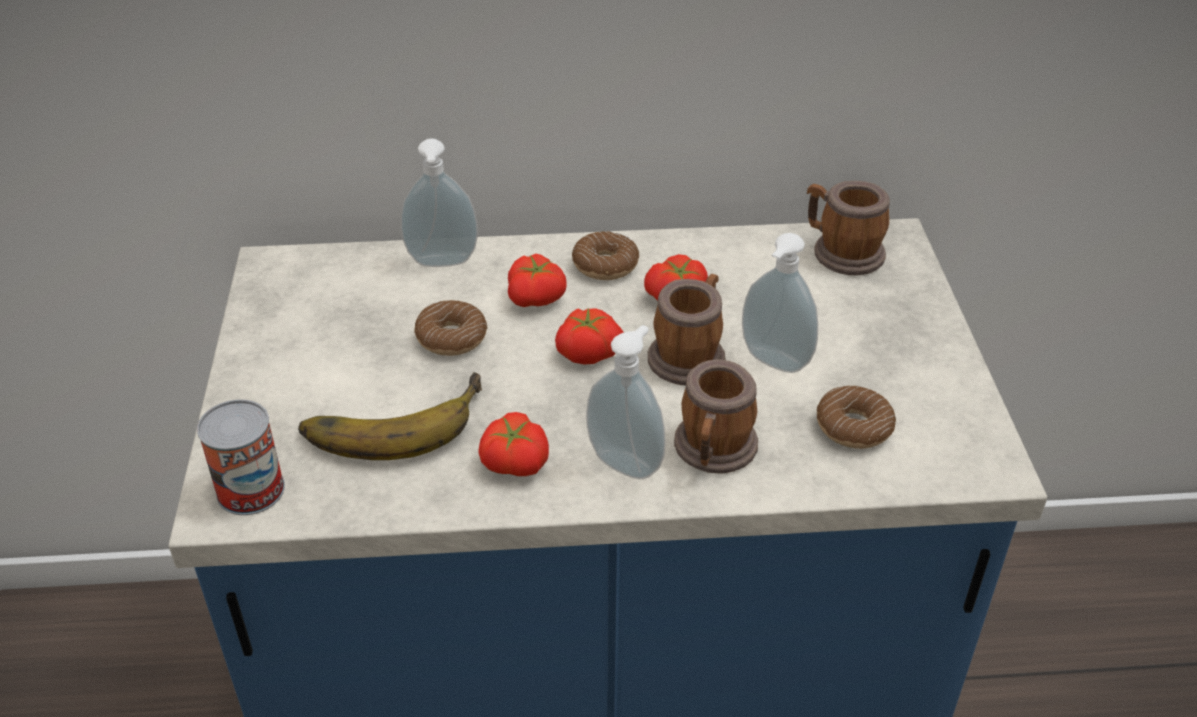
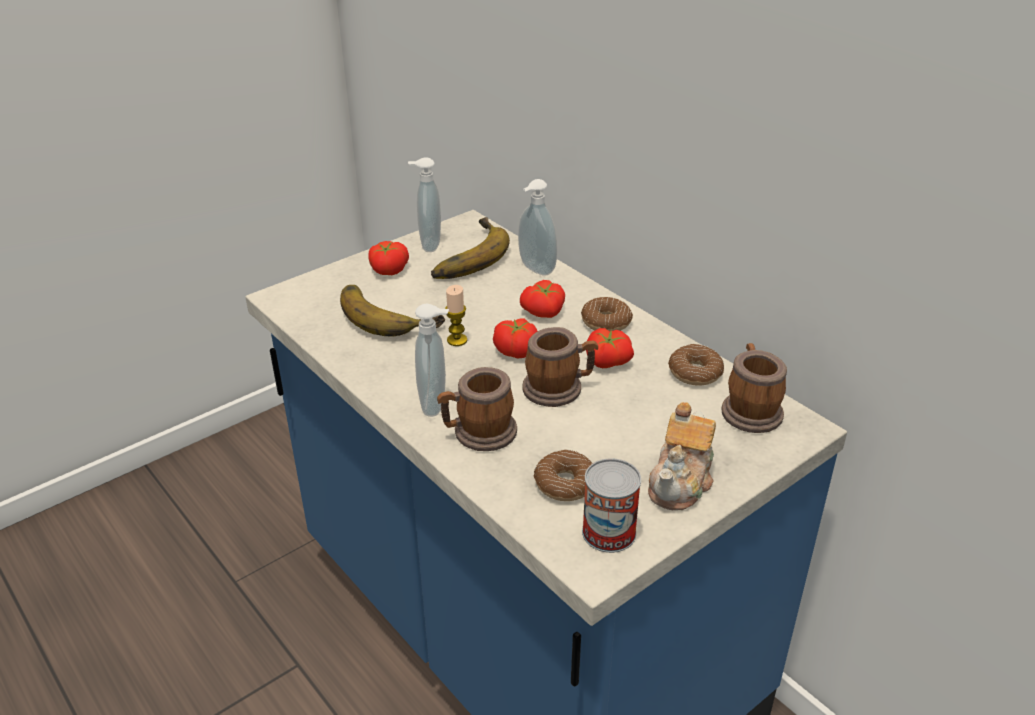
camera: 55 degrees right, 5 degrees down
(250, 490) = (299, 298): can -> can (609, 532)
(341, 301) = (464, 256): none -> banana
(451, 337) = (475, 301): donut -> donut (695, 372)
(513, 463) = (395, 366): tomato -> tomato (388, 270)
(516, 388) = (457, 340): none -> candle
(773, 363) = (590, 424): soap dispenser -> soap dispenser (428, 244)
(913, 349) = (681, 482): none -> teapot

